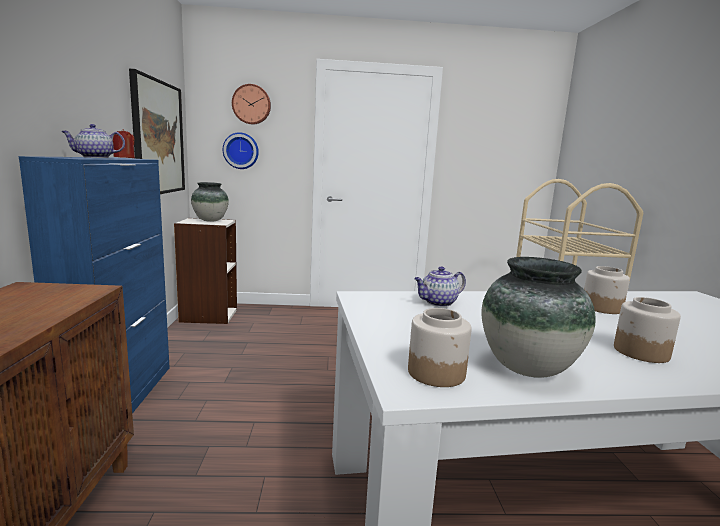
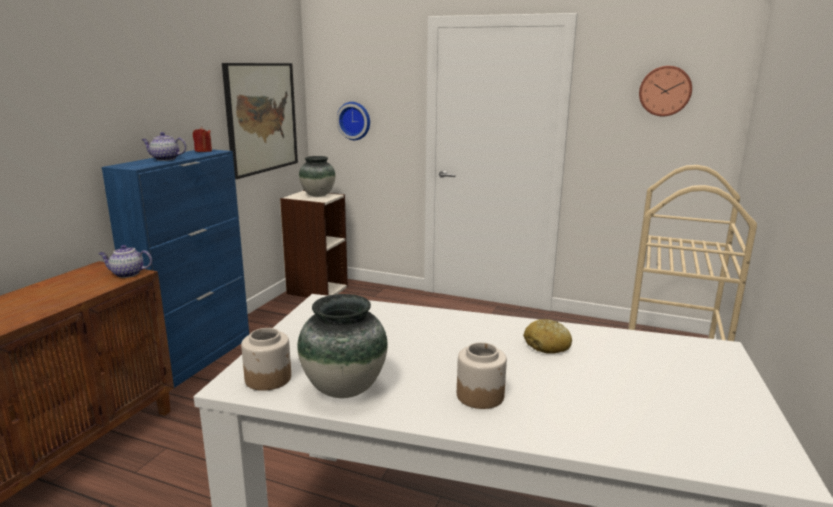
camera: 25 degrees right, 5 degrees up
(251, 104) = (363, 71): wall clock -> wall clock (665, 91)
(438, 303) = (381, 317): teapot -> teapot (127, 274)
(602, 308) = (547, 345): jar -> bread

